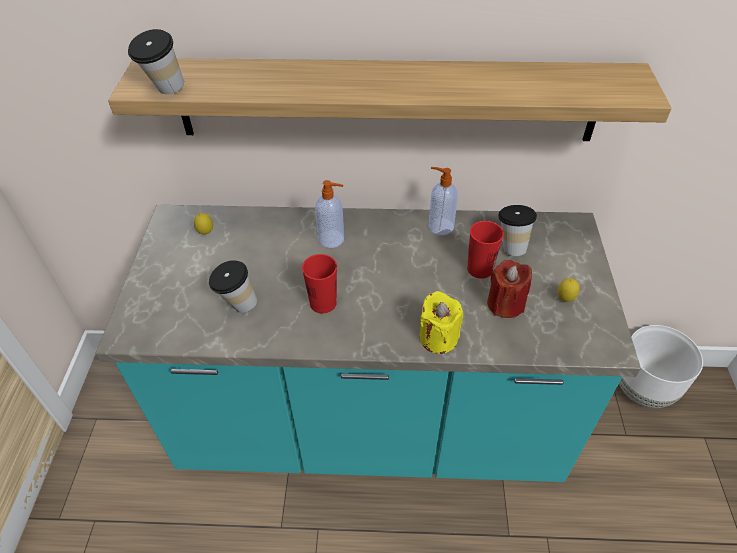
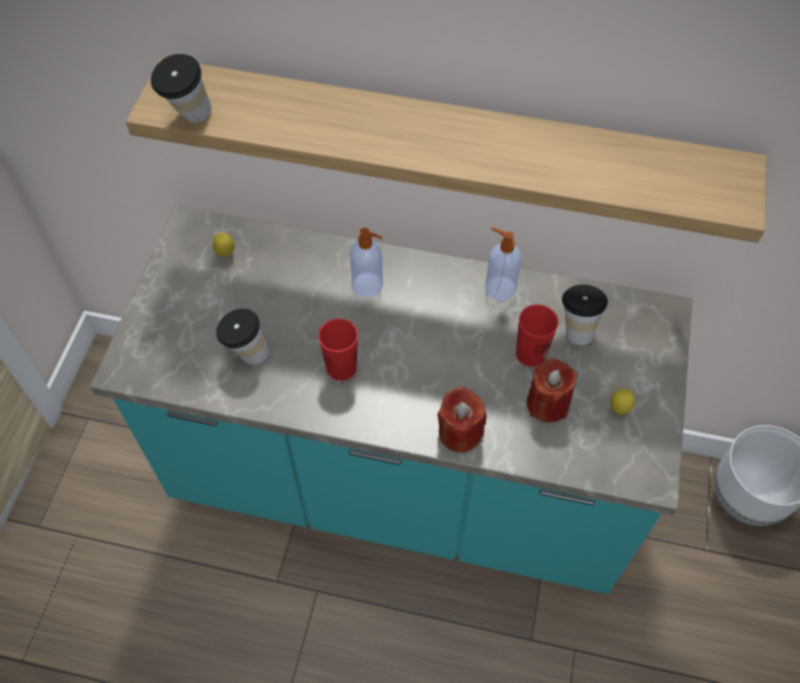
camera: 10 degrees right, 10 degrees up
(438, 338) = (459, 432): yellow candle -> red candle

